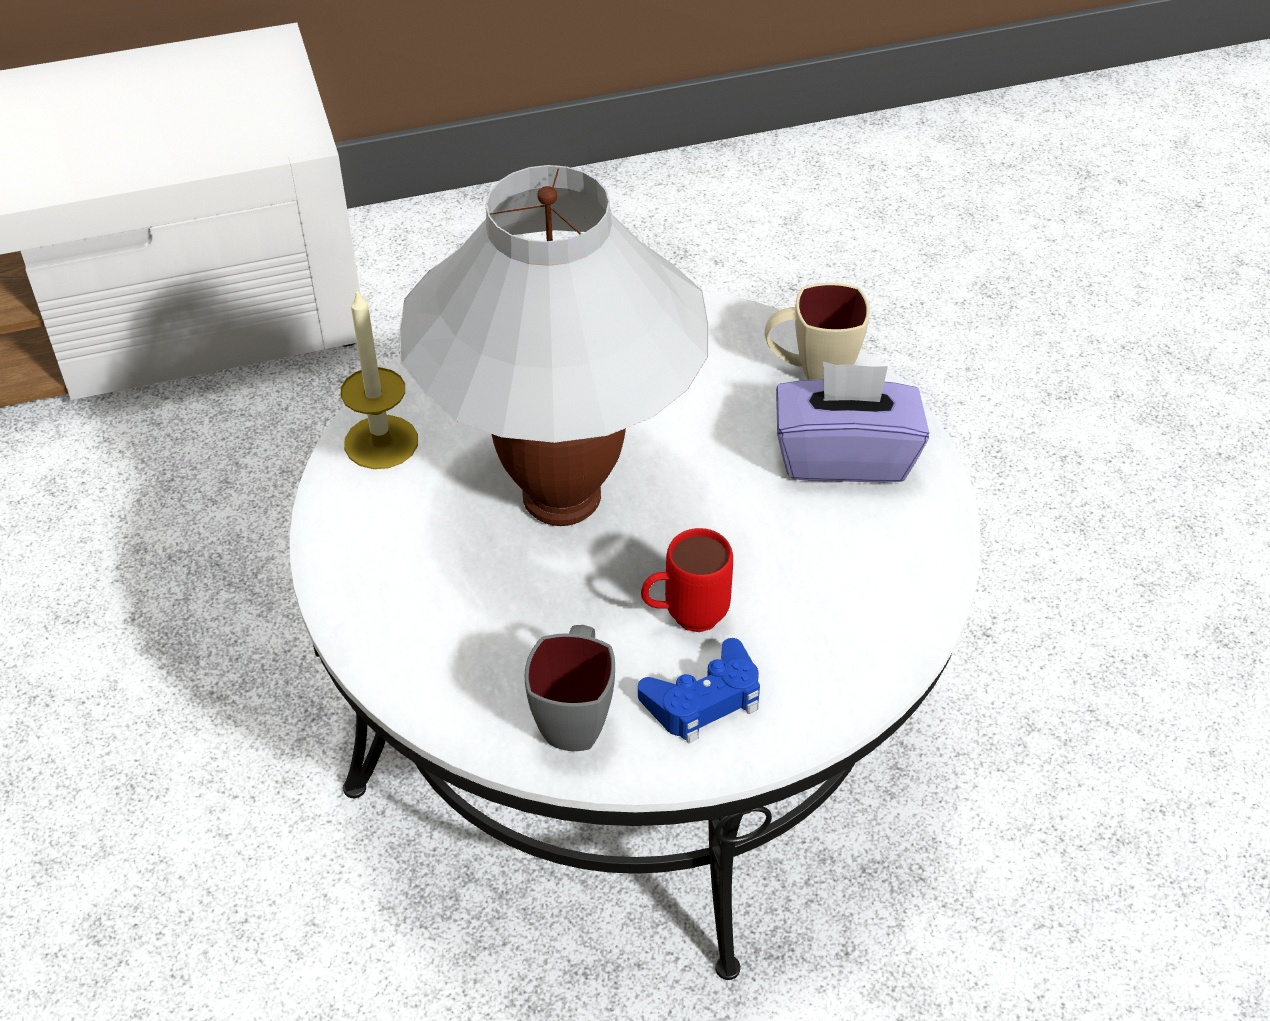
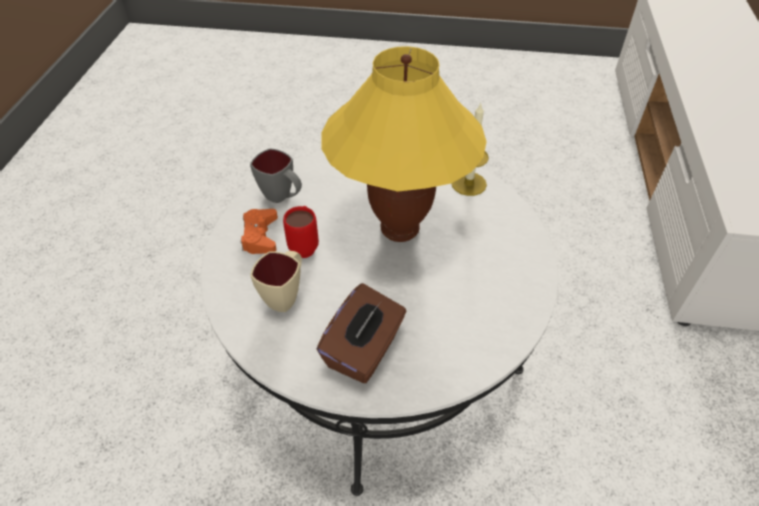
camera: 115 degrees right, 0 degrees up
(562, 500) = (399, 229): white table lamp -> yellow table lamp
(704, 699) = (260, 236): blue game controller -> orange game controller
(811, 371) = (439, 366): beige mug -> beige mug (286, 295)
(844, 456) = (364, 350): purple tissue box -> brown tissue box

